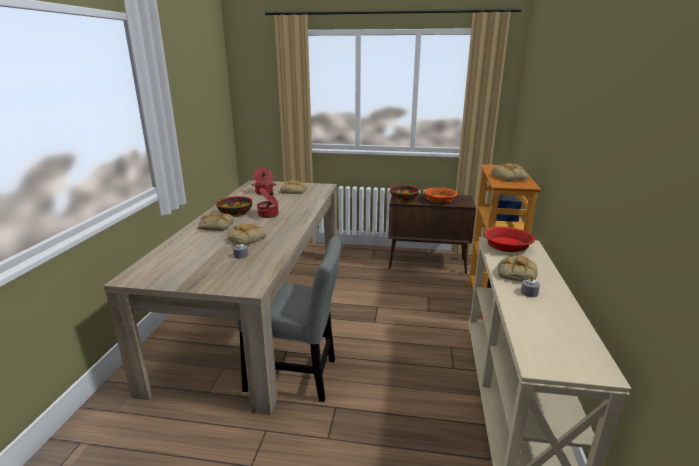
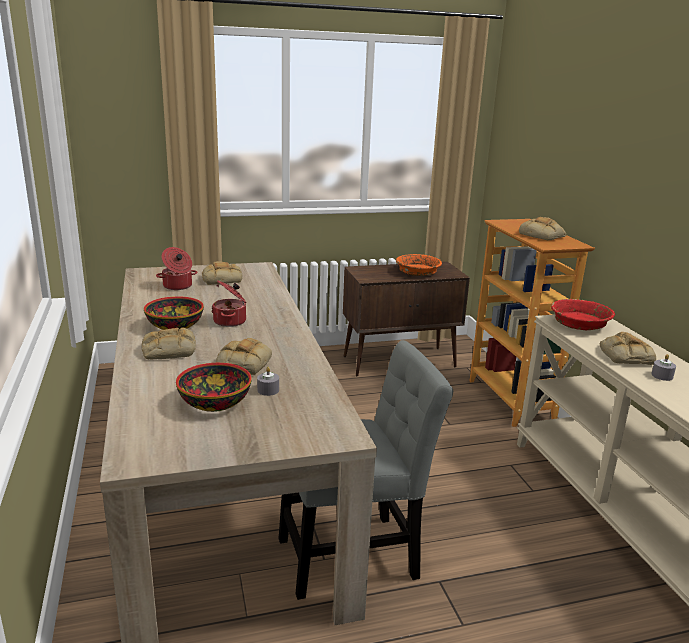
camera: 25 degrees left, 0 degrees up
(404, 199) = (372, 275): bowl -> bowl (215, 402)

